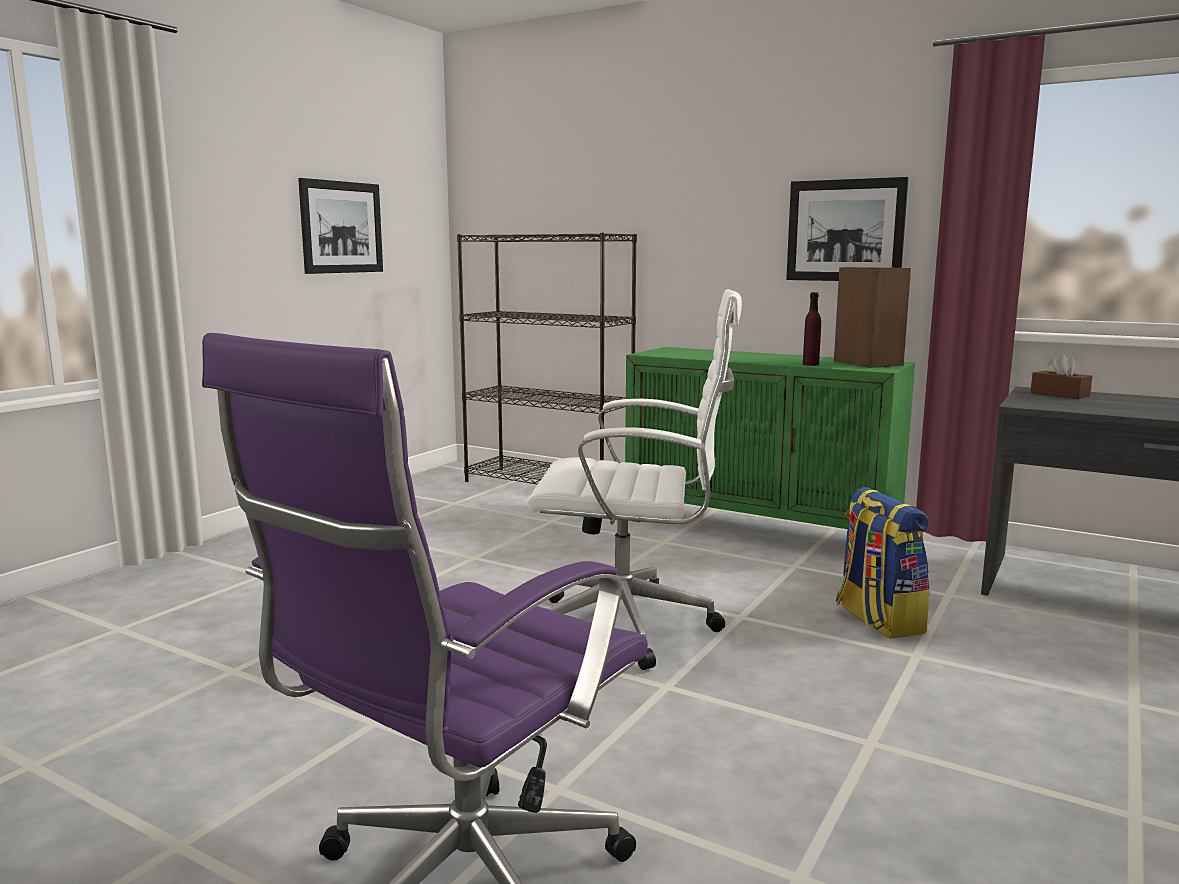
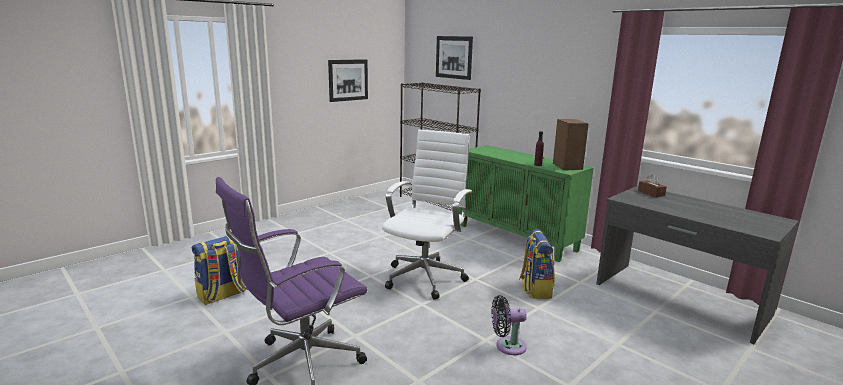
camera: 15 degrees right, 5 degrees up
(126, 746) = (221, 295): none -> backpack
(633, 626) = (426, 277): white office chair -> white office chair turned 90 degrees counterclockwise
(845, 230) = (571, 97): picture -> picture (454, 57)
(928, 749) = (507, 346): none -> black fan

